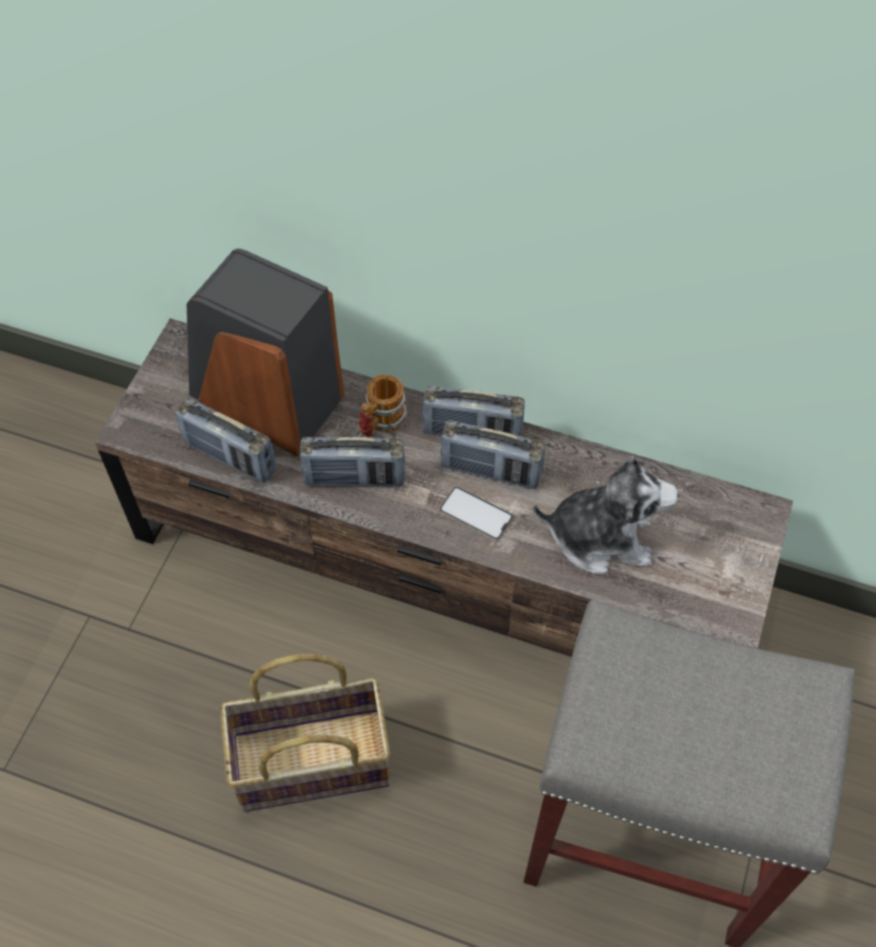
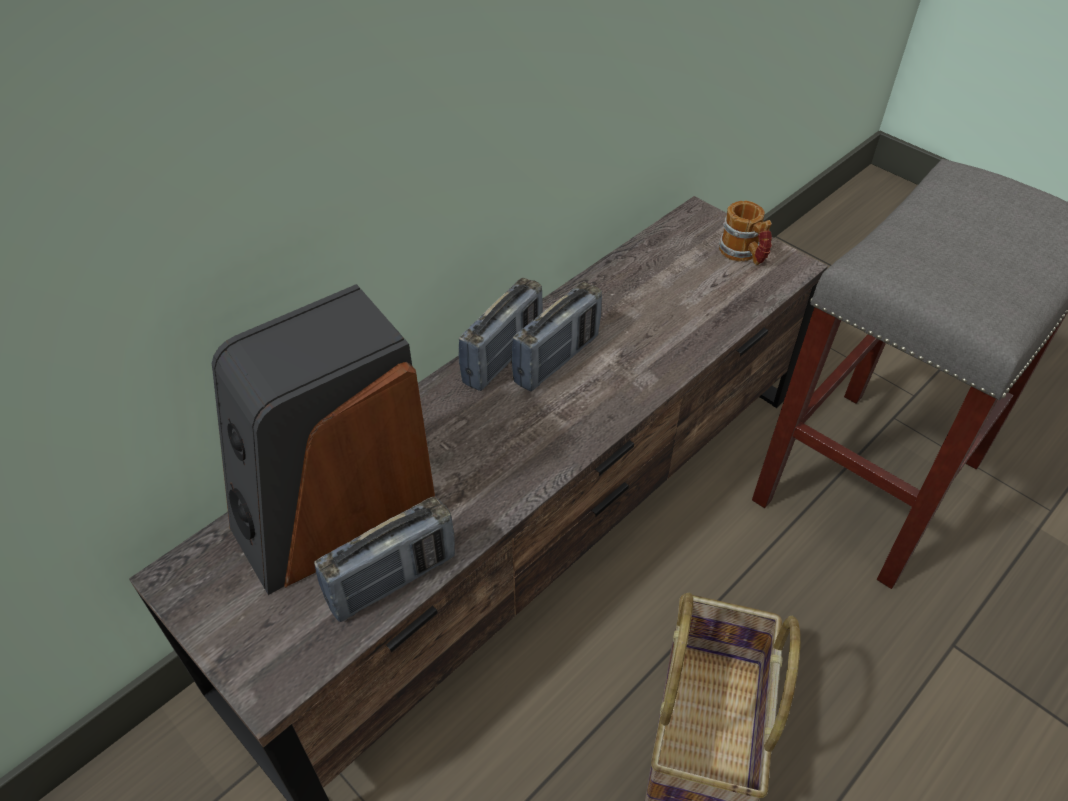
camera: 65 degrees left, 10 degrees down
(354, 478) = (499, 469): radio -> none
(380, 422) = (441, 422): mug -> mug (743, 254)
(476, 513) = (600, 387): phone -> none
(601, 536) = (672, 312): plush toy -> none

